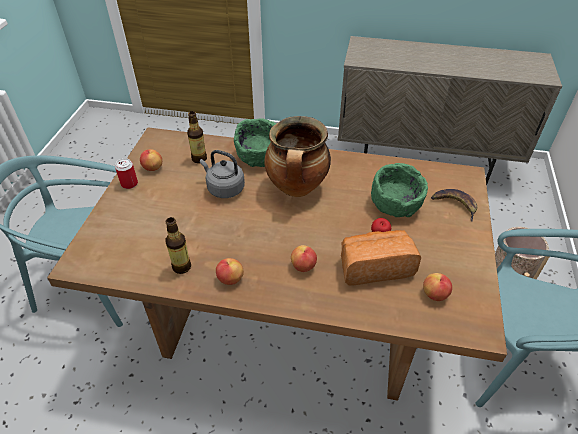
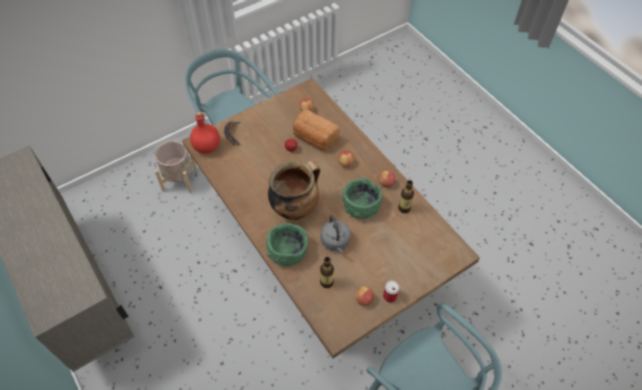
camera: 135 degrees left, 10 degrees up
(395, 204) = (259, 157): green bowl -> green bowl (361, 206)
(453, 177) = (207, 147): none -> red bottle

